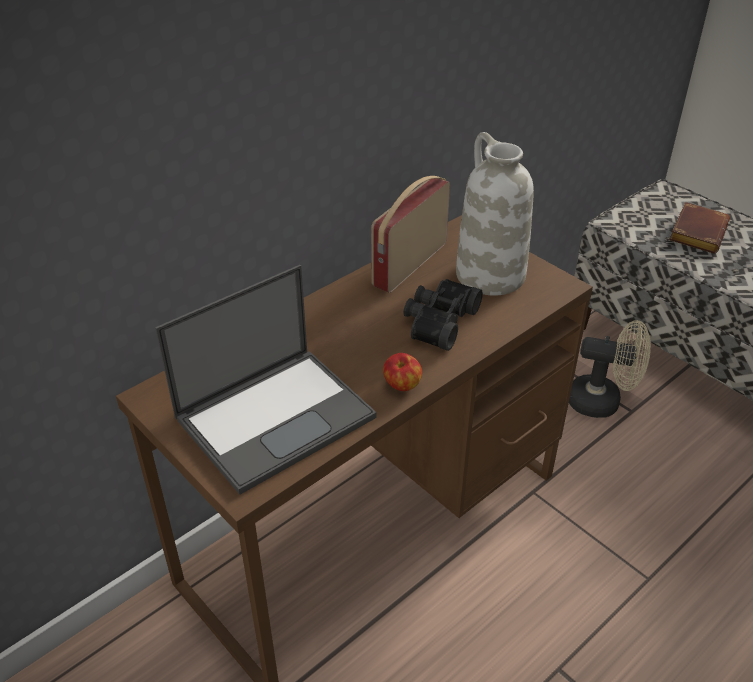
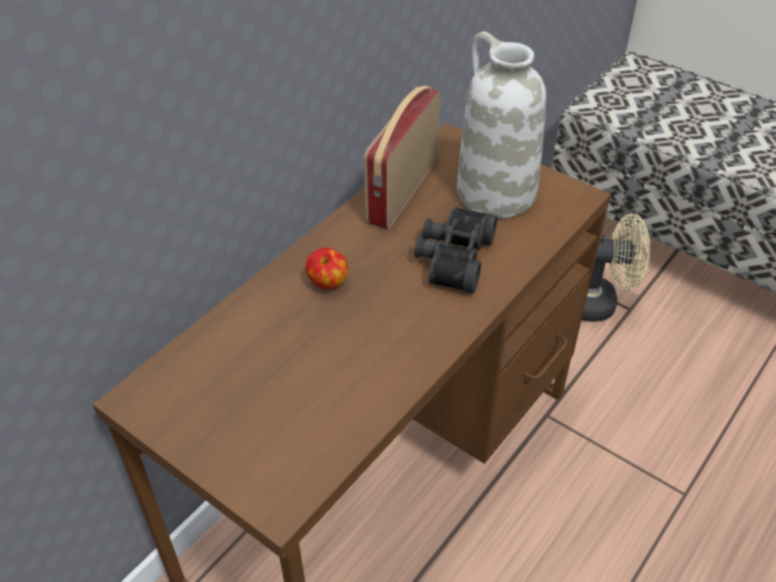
camera: 10 degrees left, 5 degrees up
(276, 416) = (295, 403): laptop -> none
(402, 386) = (432, 344): apple -> apple (327, 283)
(696, 232) = (679, 109): brown book -> none

